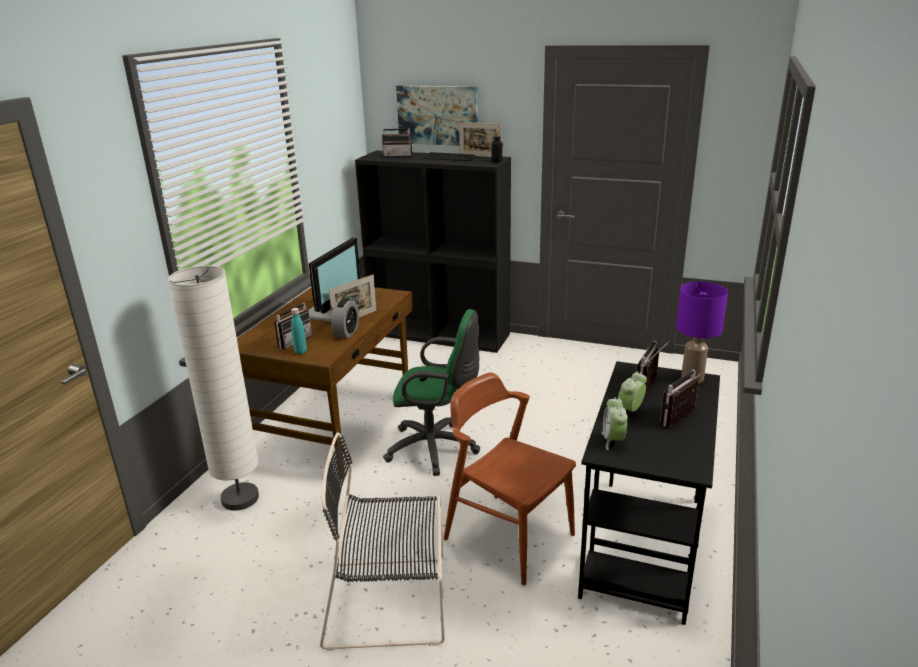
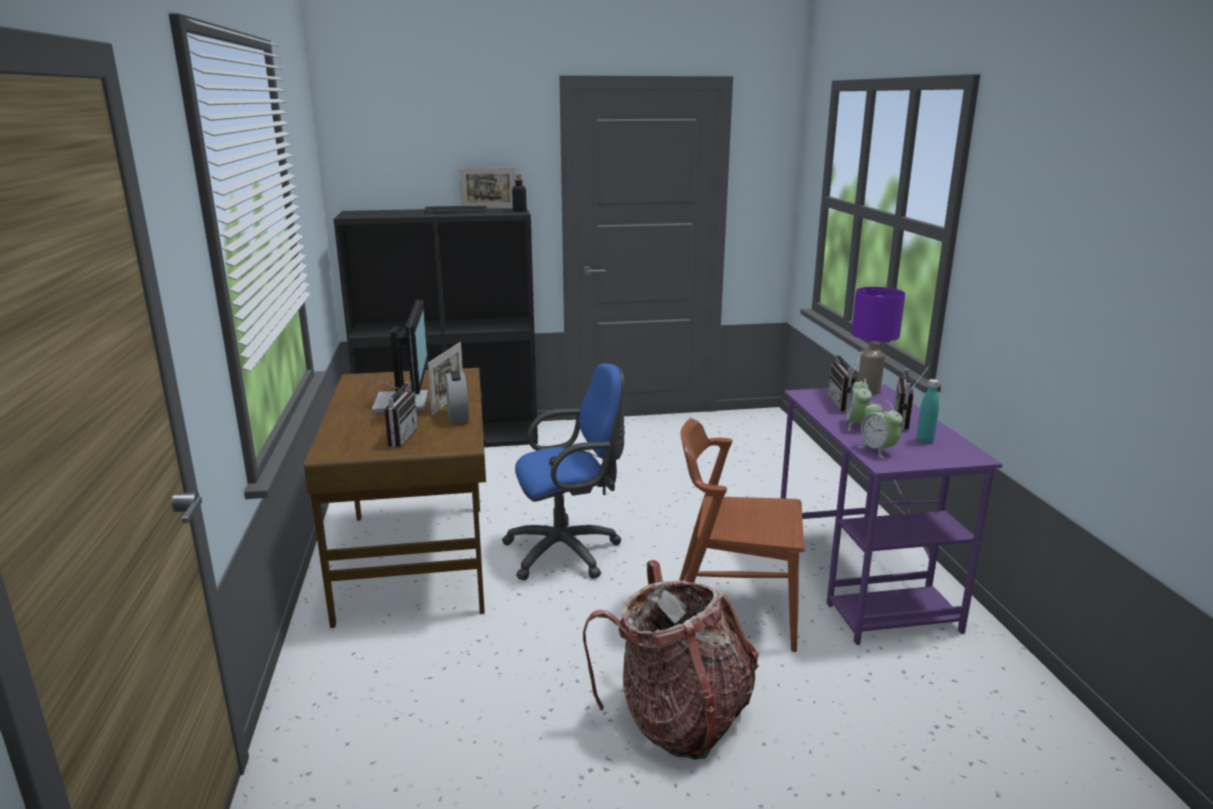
camera: 30 degrees left, 5 degrees down
(240, 498) = (365, 676): white floor lamp -> none
(300, 352) = (426, 445): turquoise bottle -> turquoise bottle (924, 440)
(391, 601) = (678, 718): black chair -> backpack
(398, 155) = (386, 213): radio -> none
(437, 449) = (568, 552): green office chair -> blue office chair
(438, 115) = (427, 161): picture -> none
(642, 546) = (862, 580): black desk -> purple desk

